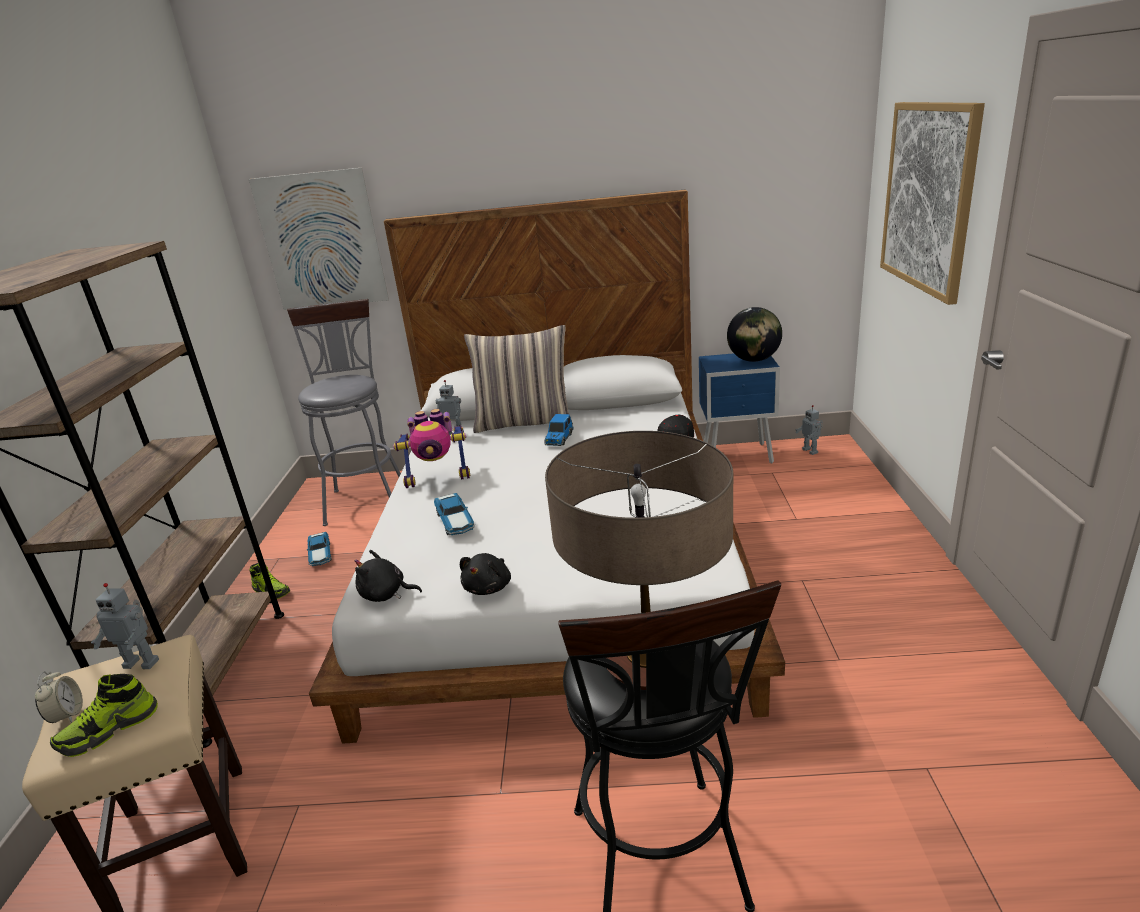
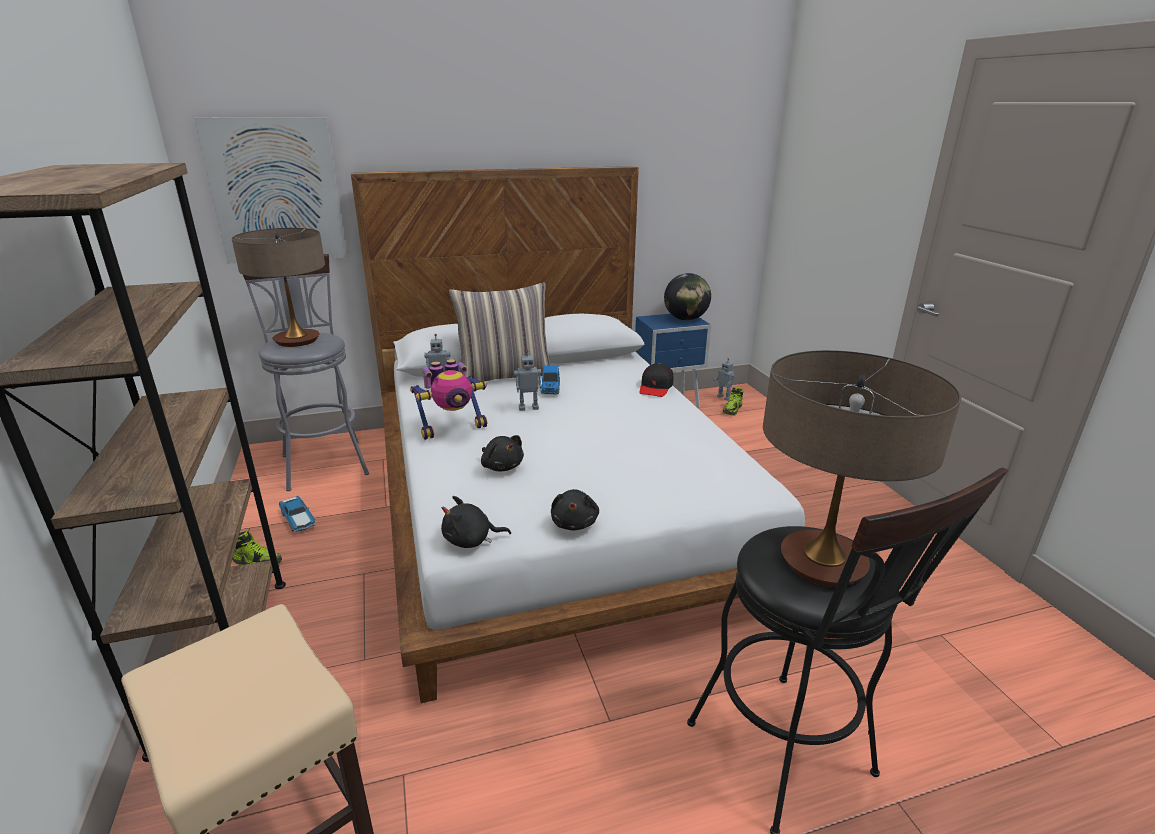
camera: 20 degrees left, 0 degrees up
(67, 715) = (176, 714): alarm clock -> none
(110, 730) = (251, 721): shoe -> shoe (732, 410)
(142, 662) = (242, 641): toy robot -> toy robot (528, 407)
(332, 383) = (297, 340): none -> table lamp
(455, 521) = (501, 466): toy car -> black plush toy
(928, 197) = (846, 183): picture -> none

